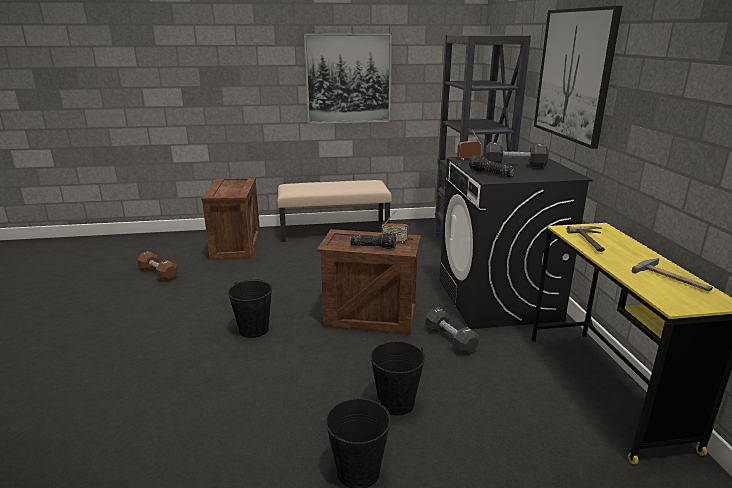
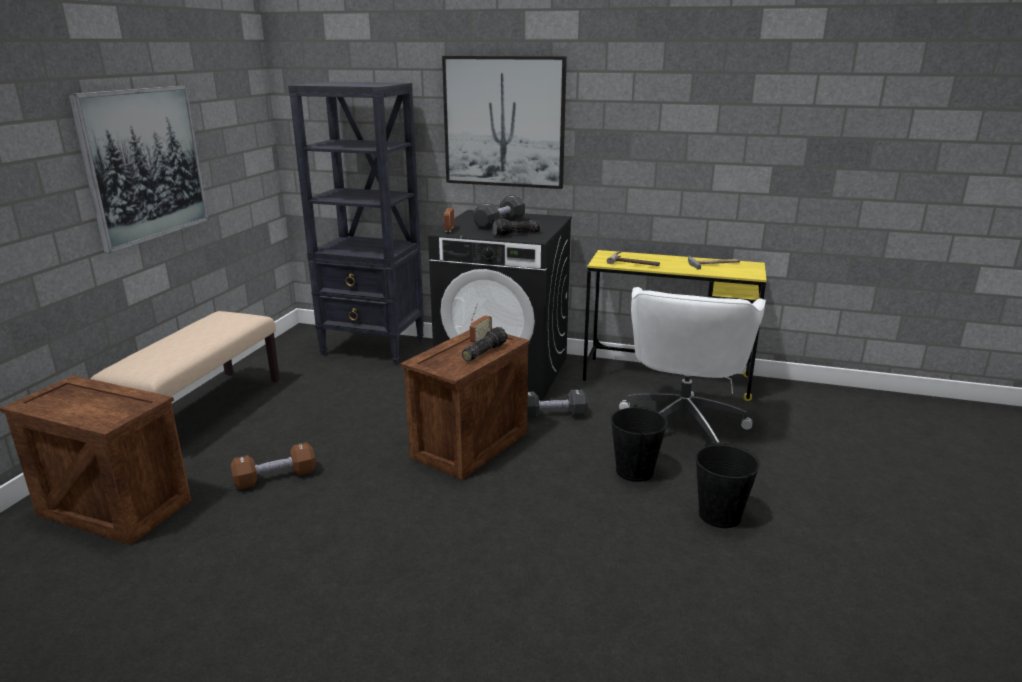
camera: 65 degrees left, 0 degrees up
(158, 273) = (103, 616): brown dumbbell -> brown dumbbell (275, 477)
(253, 329) = (421, 534): black bucket -> none
(512, 418) = (682, 425): none -> white office chair

